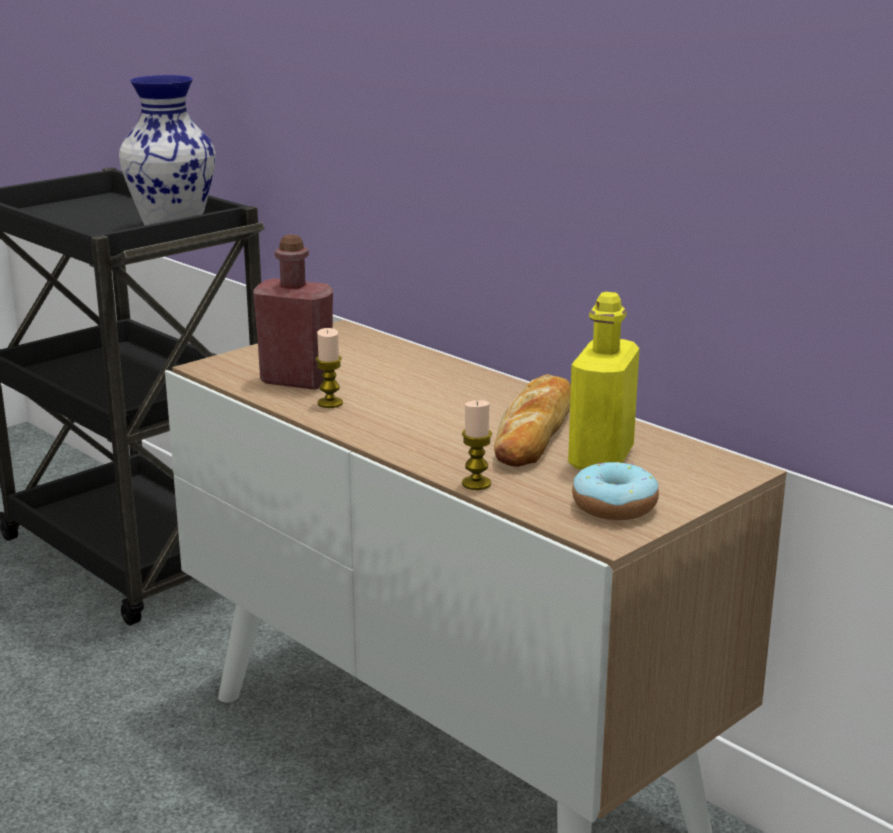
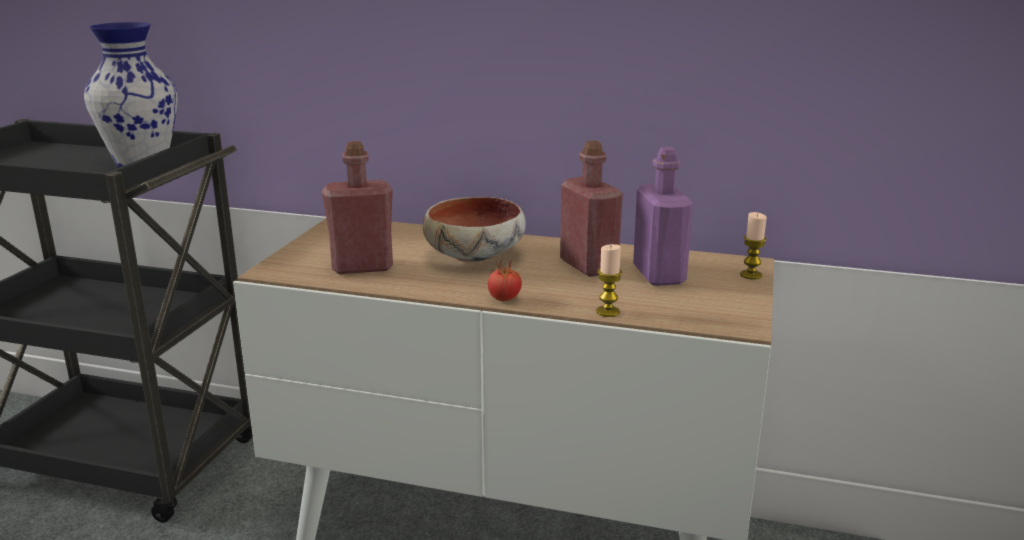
camera: 30 degrees left, 0 degrees up
(330, 403) = (414, 278): candle -> candle (751, 275)
(388, 445) = (504, 299): none -> tomato
(427, 393) = (475, 256): none -> bowl
(534, 430) = (588, 266): bread -> red bottle
(601, 458) = (659, 275): yellow bottle -> purple bottle
(614, 506) = (717, 305): donut -> none

